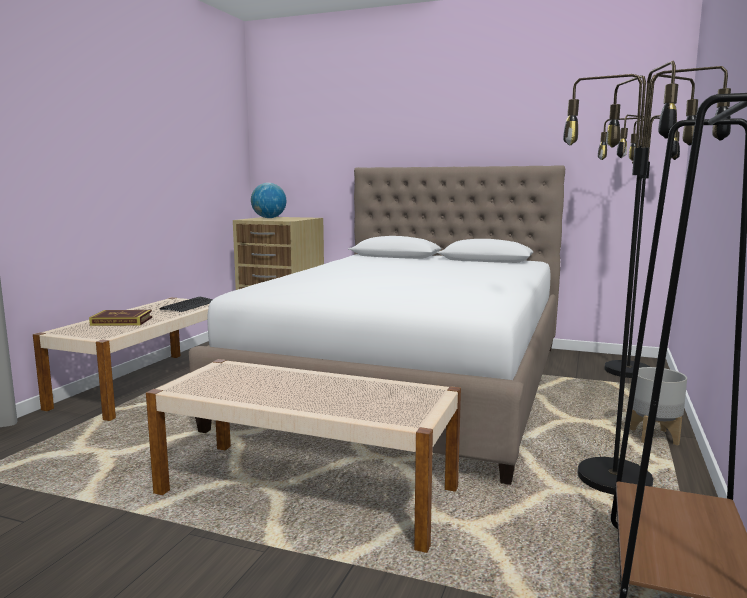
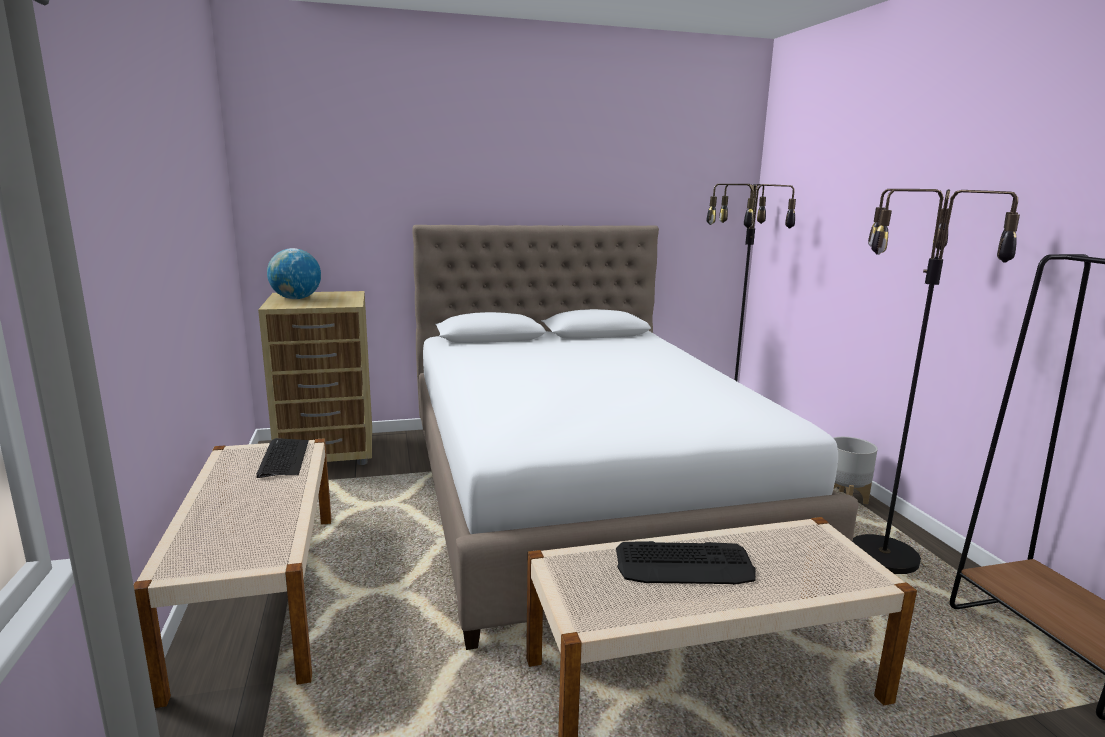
camera: 35 degrees left, 5 degrees up
(121, 321) = (241, 517): book -> none
(291, 383) = (684, 565): none -> keyboard

